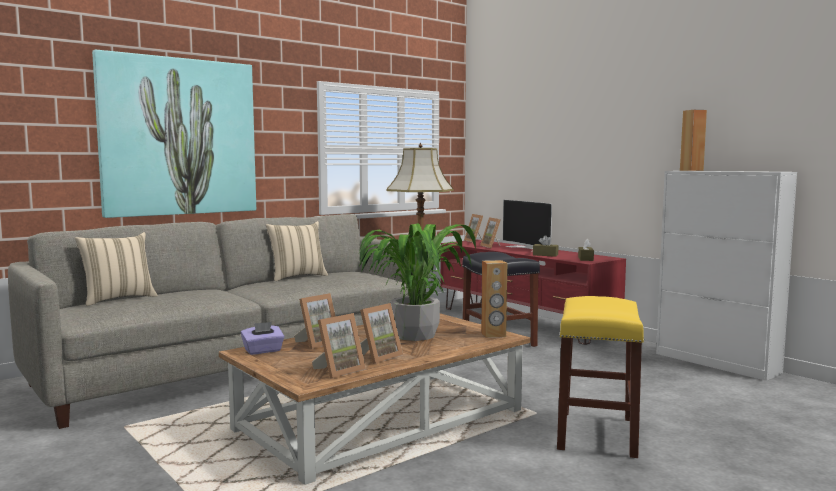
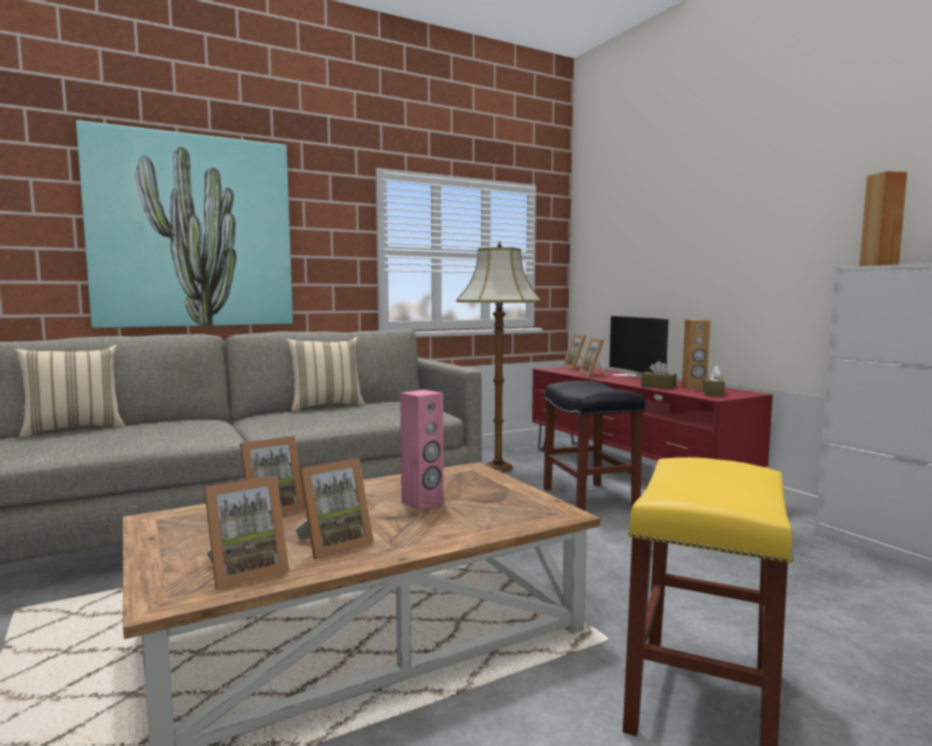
camera: 10 degrees right, 0 degrees up
(263, 351) = (181, 519): purple tissue box -> none
(414, 335) = (423, 503): potted plant -> pink speaker
(493, 335) = (543, 509): brown speaker -> brown speaker (694, 388)

